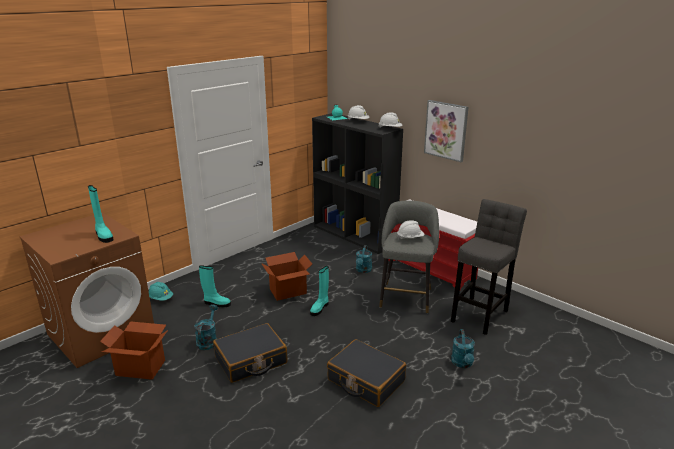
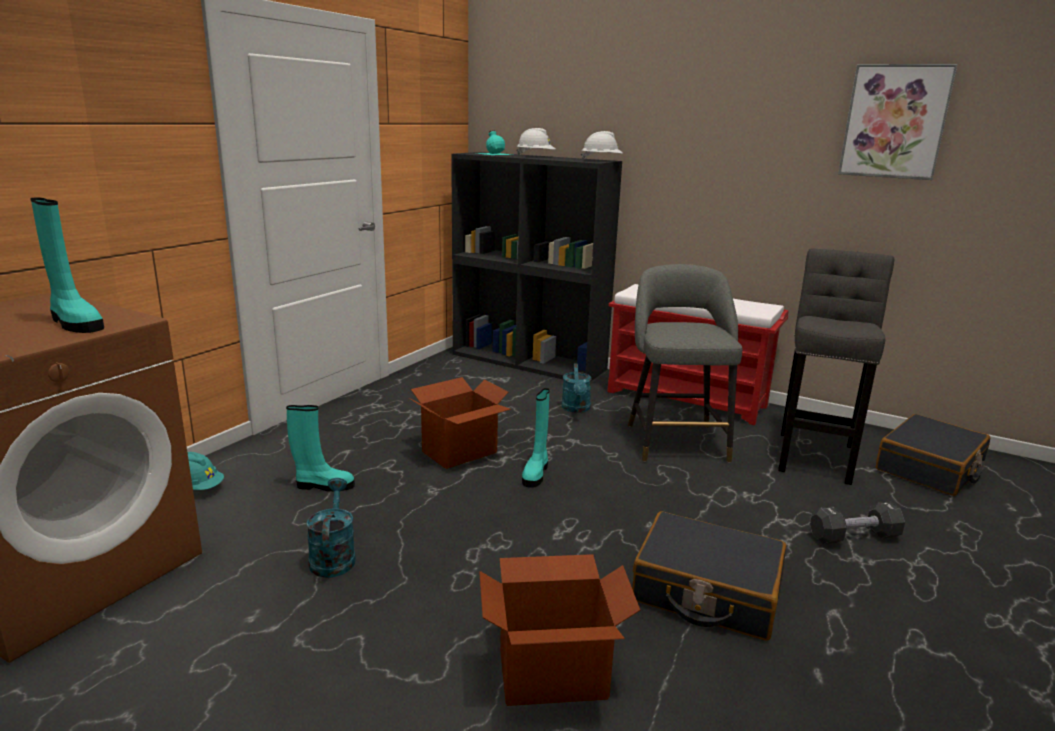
camera: 15 degrees left, 5 degrees down
(141, 367) = (188, 637): cardboard box -> cardboard box (552, 673)
(251, 360) = (448, 585): black suitcase -> black suitcase (930, 468)
(410, 238) = (689, 327): white hard hat -> none
(446, 130) = (707, 153): picture -> picture (895, 122)
(462, 364) = (854, 536): turquoise watering can -> black dumbbell

